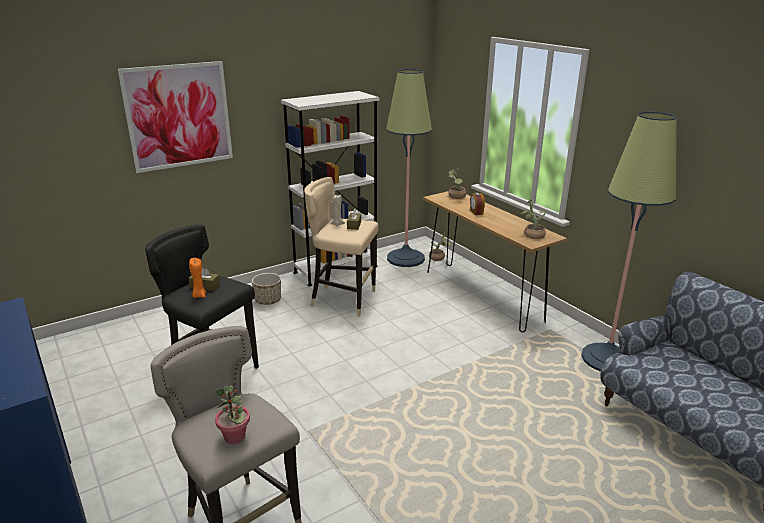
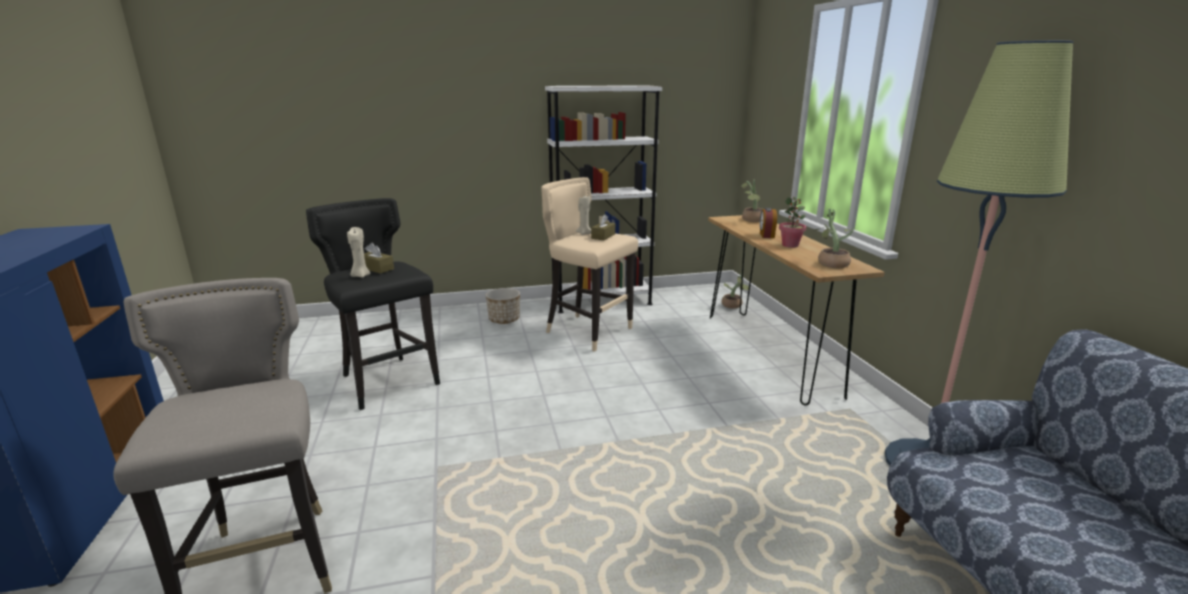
camera: 20 degrees right, 5 degrees down
(179, 116) = (422, 93): picture -> none
(199, 295) = (360, 275): orange candle -> beige candle
(235, 437) = (205, 424): potted plant -> potted plant (790, 245)
(405, 258) = (691, 301): floor lamp -> none

